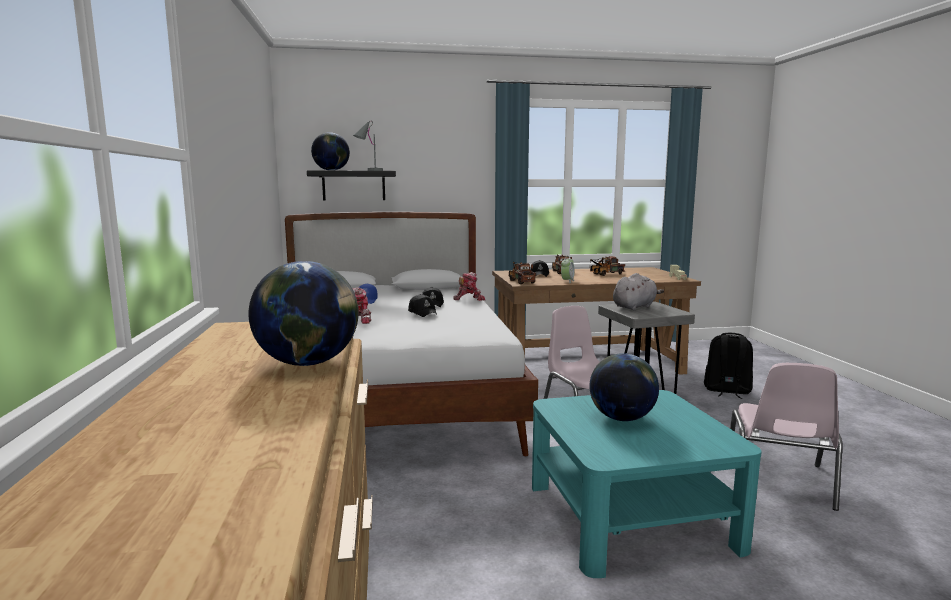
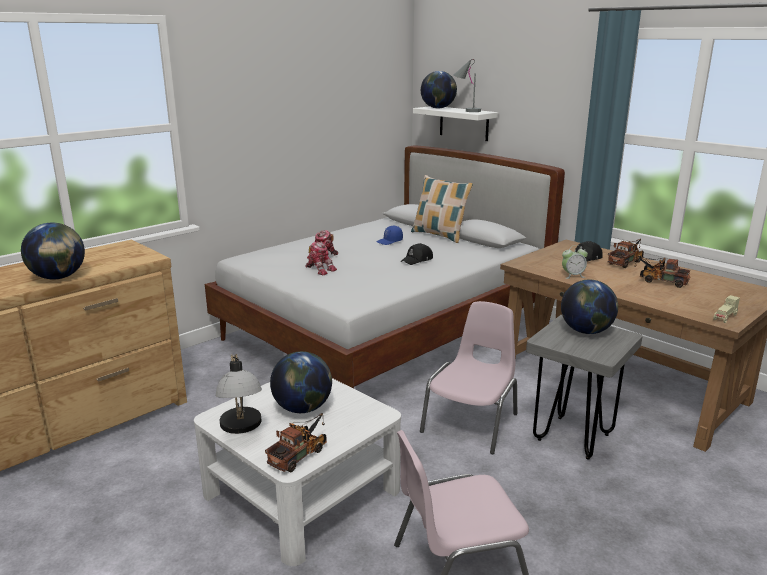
camera: 55 degrees right, 10 degrees up
(353, 185) = (464, 123): black shelf -> white shelf
(386, 291) = (439, 235): none -> pillow
(423, 312) = (381, 265): black cap -> none
(469, 299) = (464, 264): toy robot -> toy robot (320, 269)
(520, 281) = (531, 260): toy truck -> toy truck (300, 454)
(630, 515) = (303, 492): turquoise coffee table -> white coffee table
(635, 307) = (586, 331): grey plush toy -> globe
(640, 450) = (242, 428): none -> table lamp
(726, 391) = (690, 492): black backpack -> none

